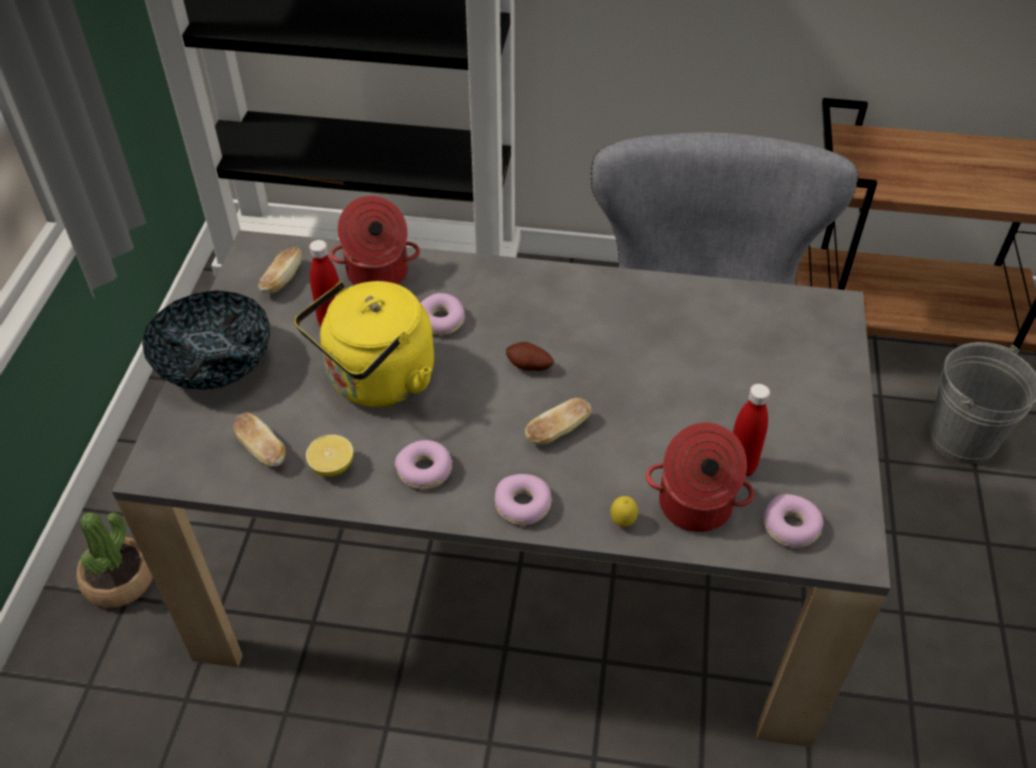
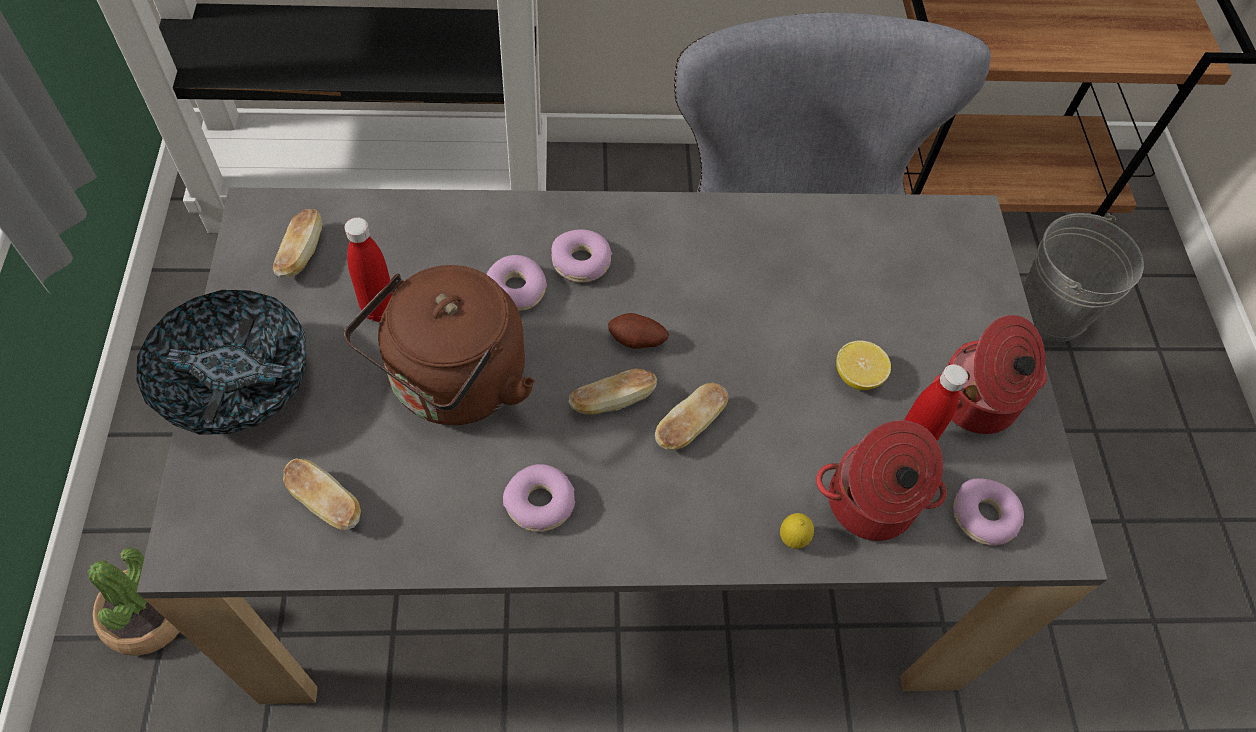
camera: 15 degrees left, 10 degrees up
(332, 466) = (422, 514): lemon -> lemon (857, 376)
(376, 381) = (453, 385): yellow kettle -> brown kettle
(377, 274) = (422, 233): cooking pot -> cooking pot (976, 402)
(499, 406) = (612, 400): none -> bread
(523, 505) = (669, 534): donut -> donut (581, 263)

